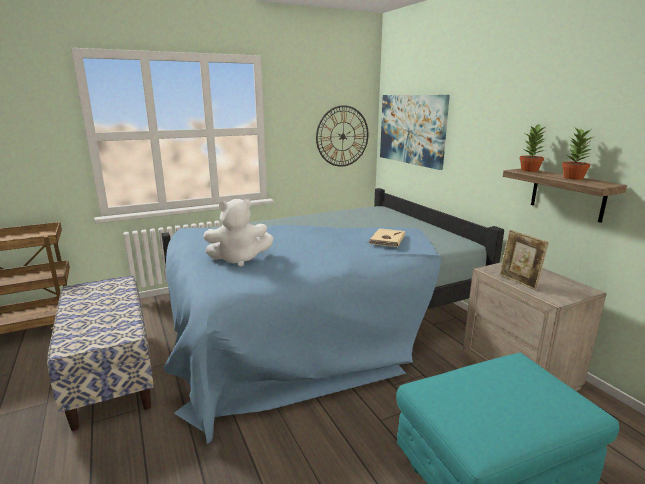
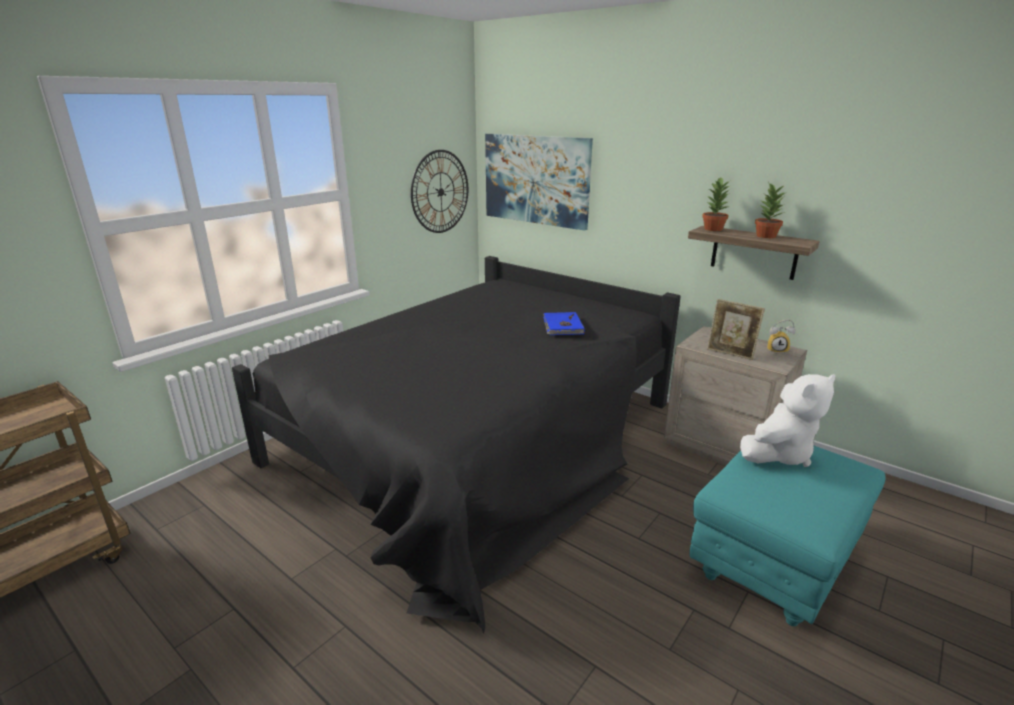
camera: 25 degrees left, 5 degrees up
(111, 373) = (257, 592): bench -> none
(239, 259) = (417, 387): white plush toy -> white plush toy (778, 454)
(317, 319) = (479, 440): blue bed -> black bed
(386, 239) = (562, 326): beige book -> blue book
(571, 287) = (777, 350): none -> alarm clock

